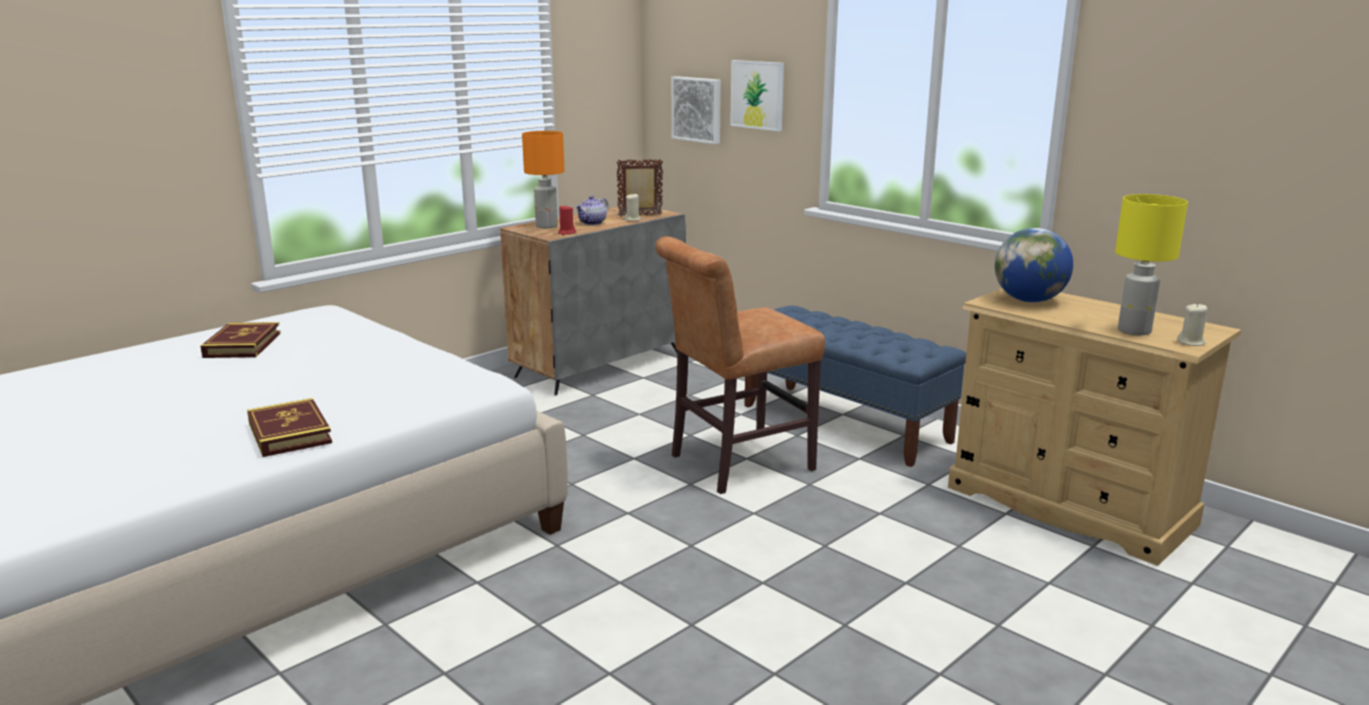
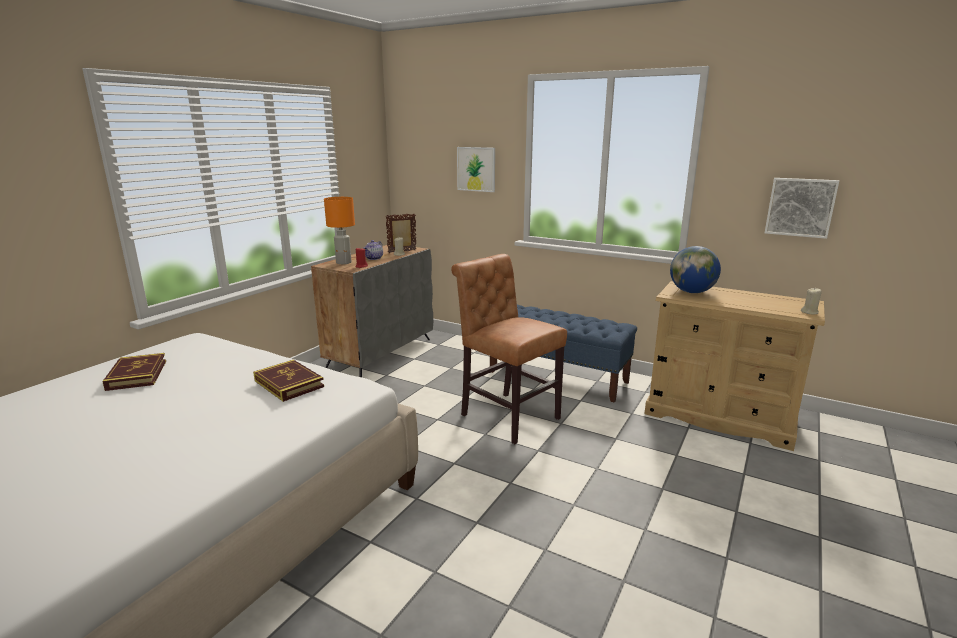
camera: 15 degrees left, 0 degrees up
(289, 433) = (218, 455): book -> book (289, 384)
(698, 109) = (432, 180): picture -> picture (800, 207)
(735, 464) = (506, 415): brown chair -> brown chair turned 90 degrees clockwise
(1135, 331) = (771, 307): yellow table lamp -> none

